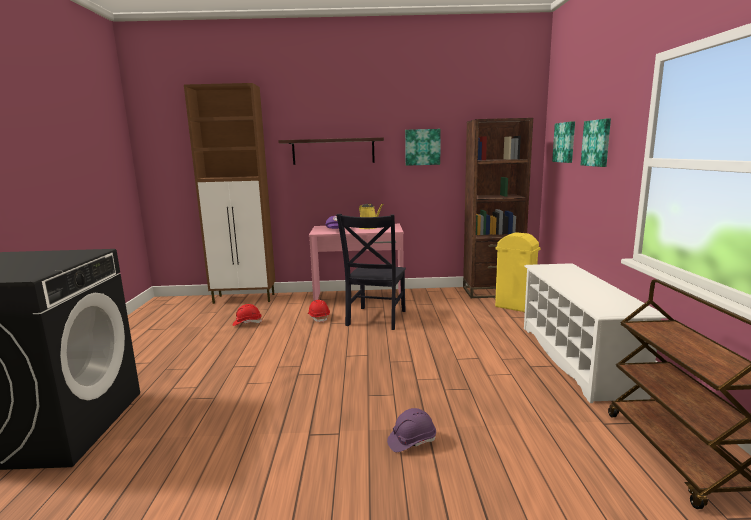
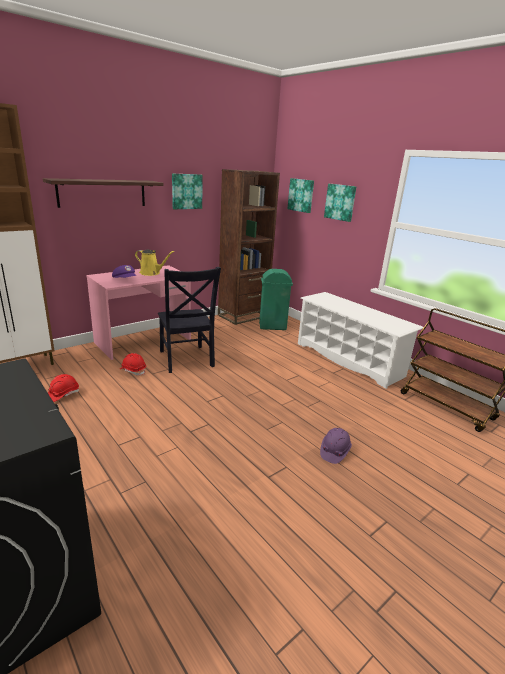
camera: 40 degrees left, 10 degrees up
(514, 306) = (272, 326): yellow trash can -> green trash can

